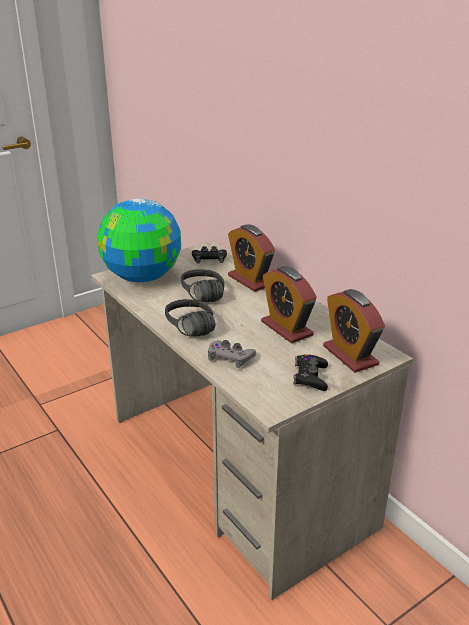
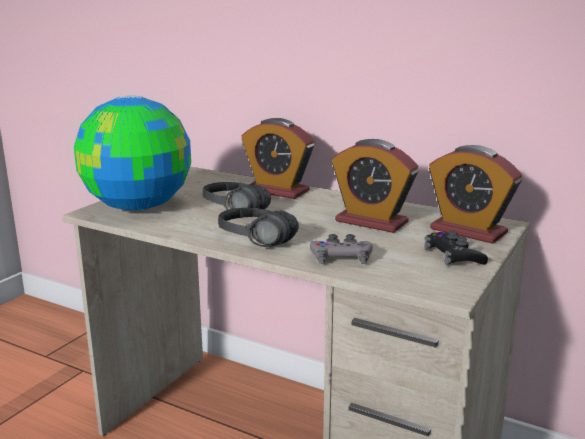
camera: 25 degrees left, 10 degrees down
(209, 259) = (206, 181): black game controller -> none

